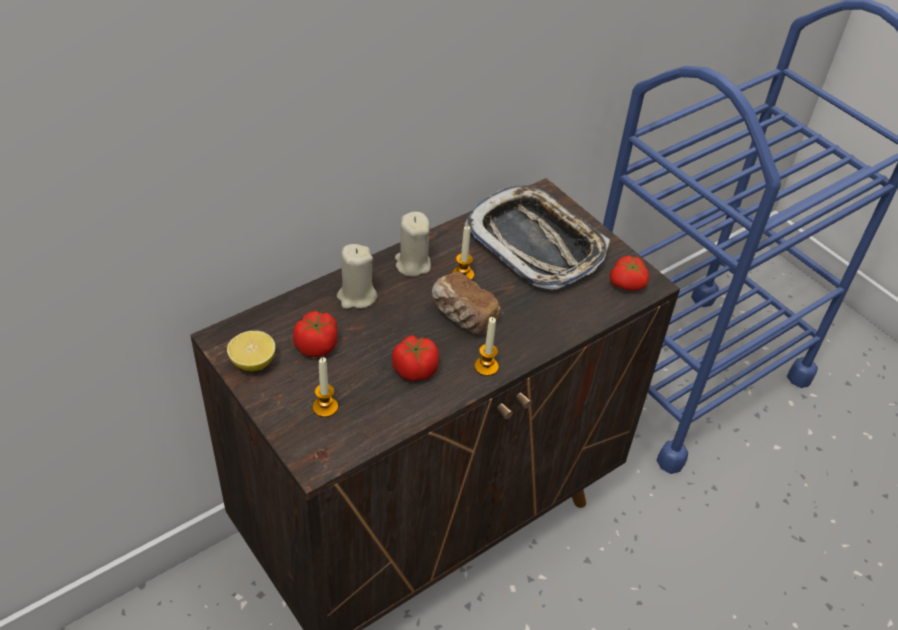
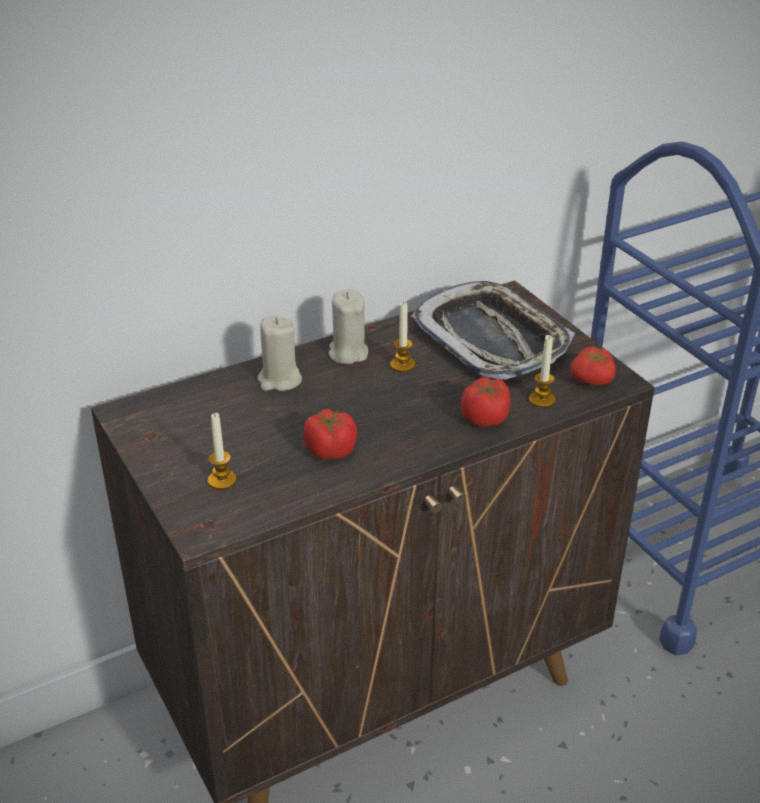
camera: 10 degrees right, 10 degrees down
(253, 362) = (152, 435): lemon -> none
(317, 346) = (225, 423): tomato -> tomato (485, 418)
(462, 316) = (395, 403): bread -> none
(486, 367) = (412, 451): candle -> candle (542, 400)

